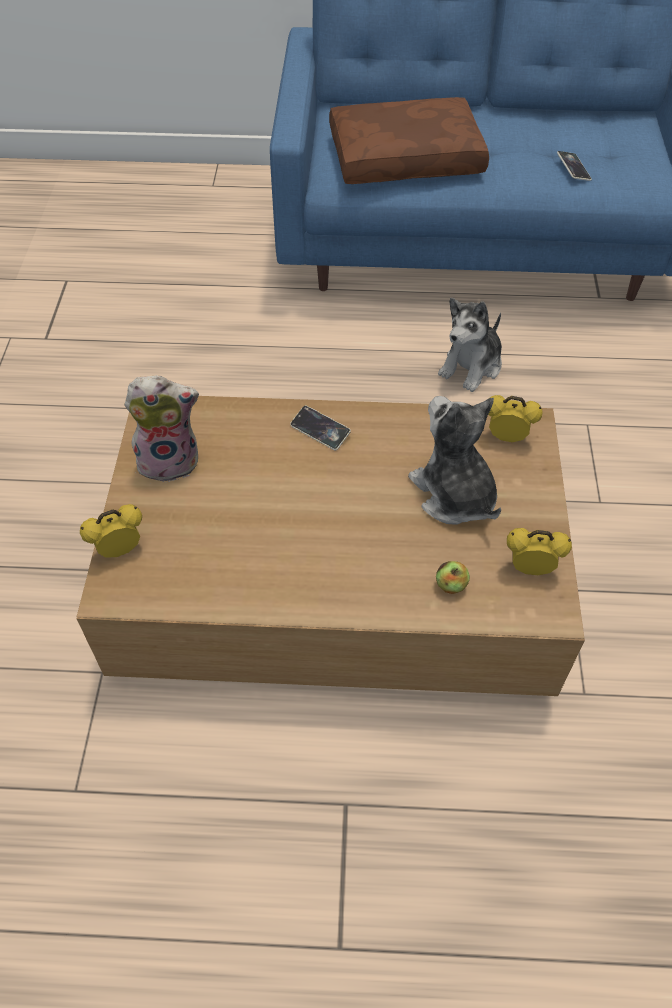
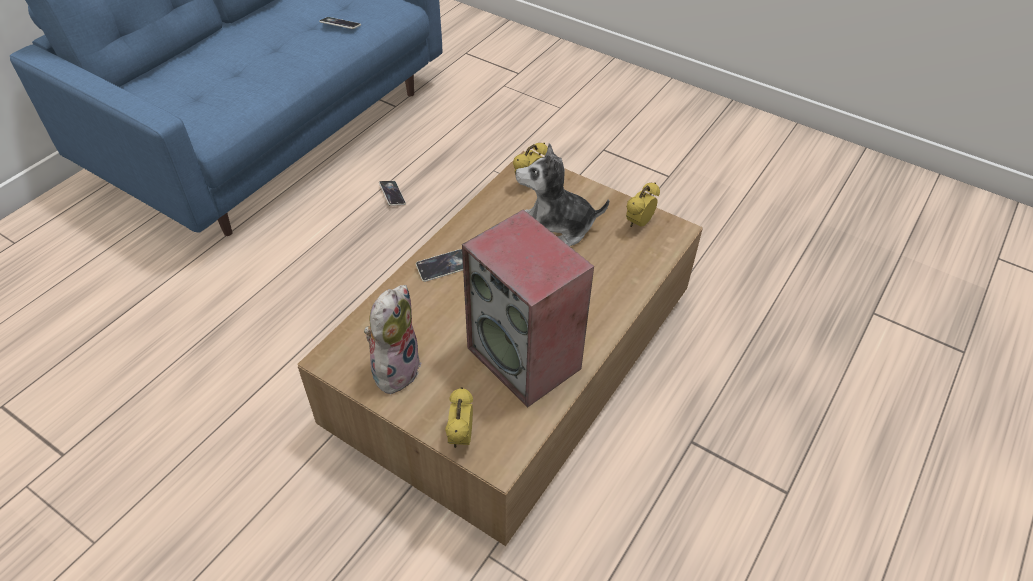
camera: 60 degrees left, 5 degrees down
(248, 555) = (526, 358): none -> speaker
(406, 157) = (229, 86): brown pillow -> none
(451, 585) = (626, 264): apple -> none
(472, 366) = (392, 195): plush toy -> phone

